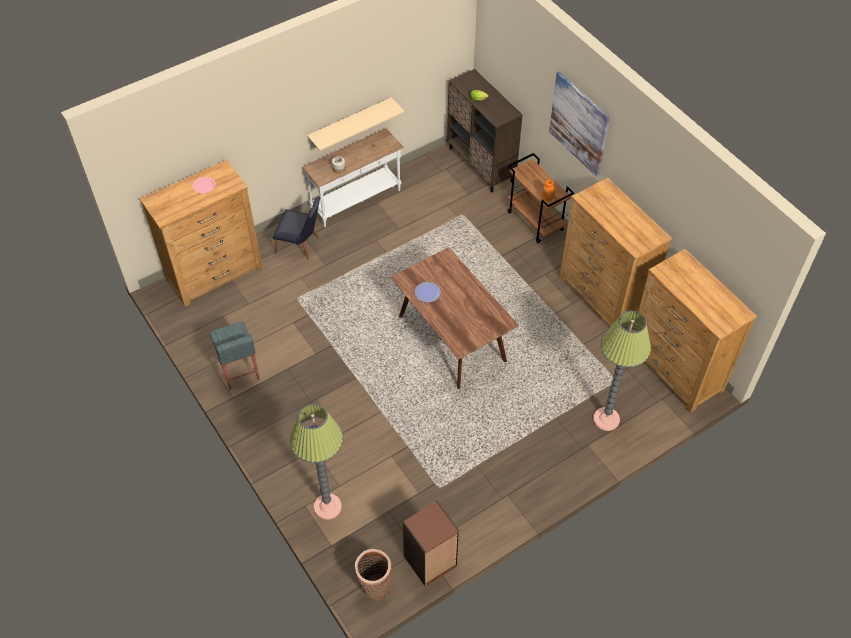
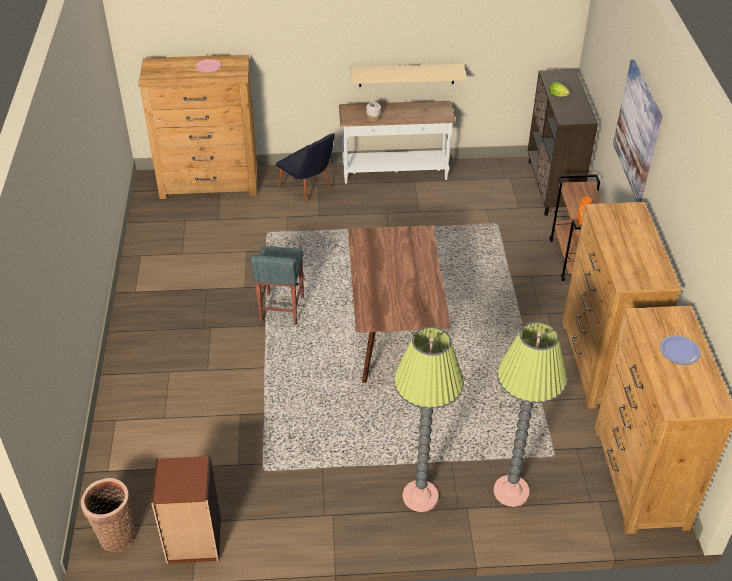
camera: 30 degrees right, 10 degrees down
(239, 372) = (160, 272): grey stool -> grey stool (281, 310)
(327, 507) = (136, 432): floor lamp -> floor lamp (420, 496)
(427, 292) = (375, 257): plate -> plate (679, 351)

